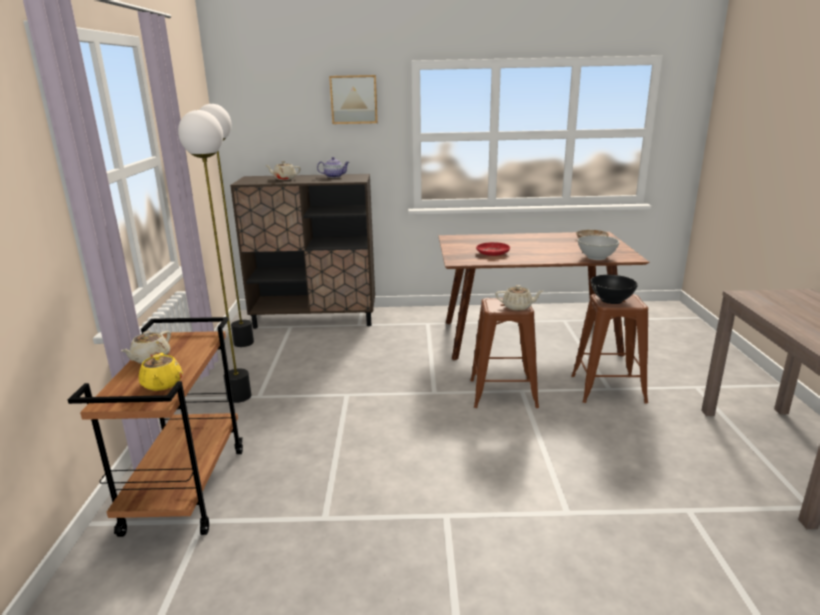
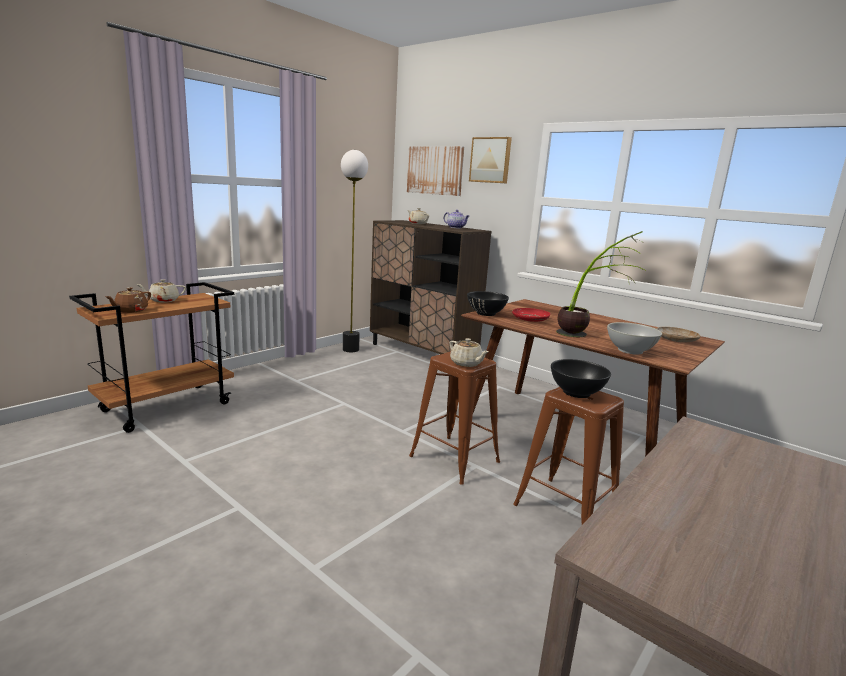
camera: 40 degrees right, 5 degrees down
(162, 384) = (131, 310): yellow teapot -> brown teapot
(238, 396) = (286, 375): floor lamp -> none
(279, 114) = (435, 170): none -> picture
(456, 258) = (486, 313): none -> black bowl
(549, 252) = (588, 333): none -> potted plant

